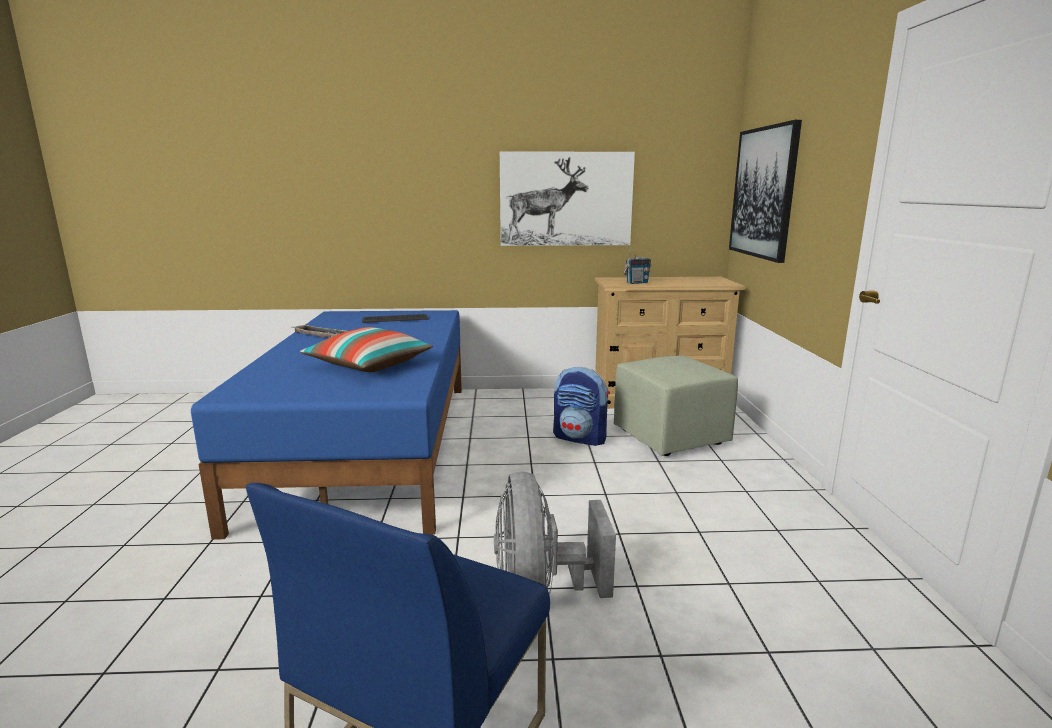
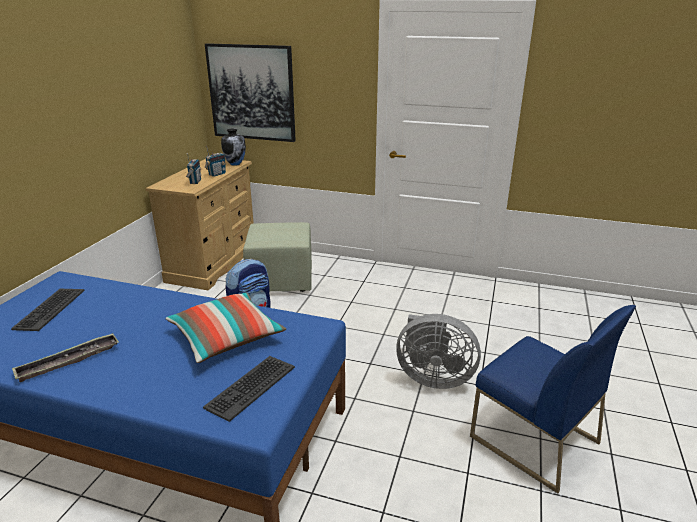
camera: 70 degrees left, 10 degrees up
(287, 385) = (250, 387): none -> keyboard
(566, 199) = (110, 123): picture -> none
(673, 284) = (217, 174): none -> radio
(720, 284) = (235, 164): none -> vase

